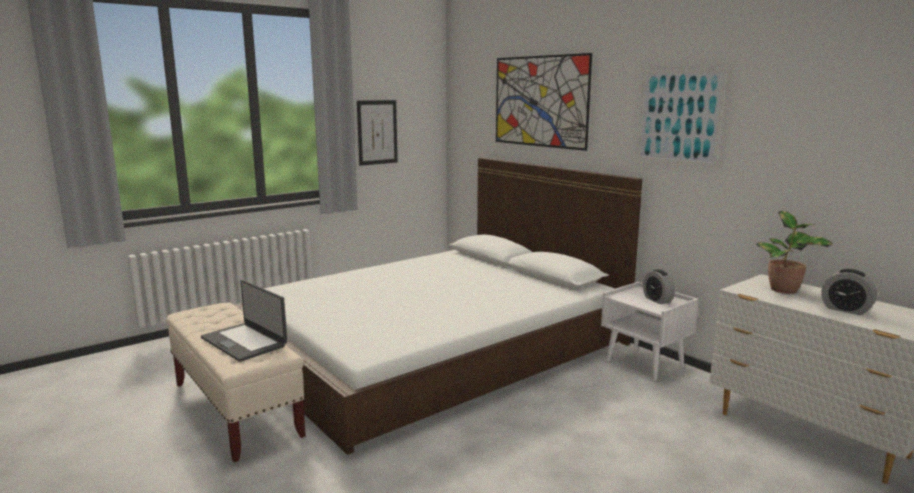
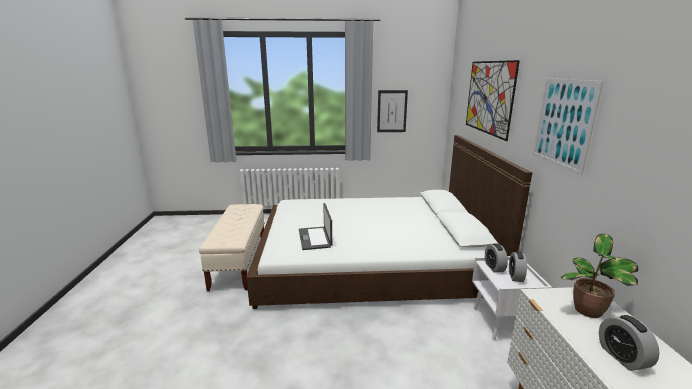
camera: 35 degrees right, 5 degrees up
(245, 342) = (231, 230): laptop -> laptop (315, 238)
(629, 298) = (494, 267): none -> alarm clock

